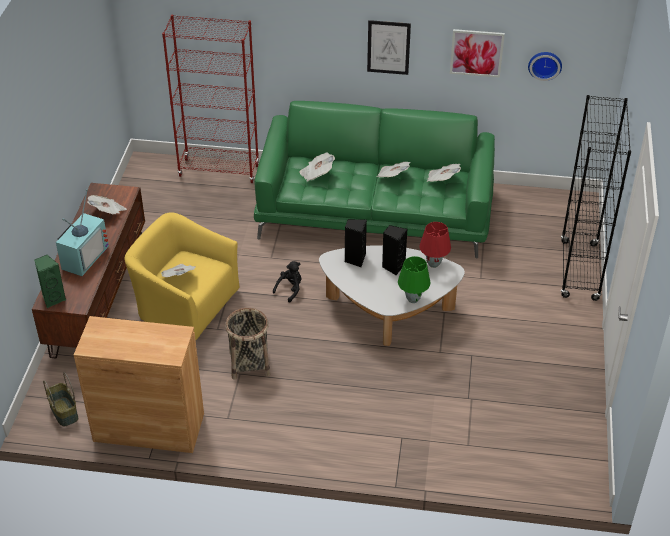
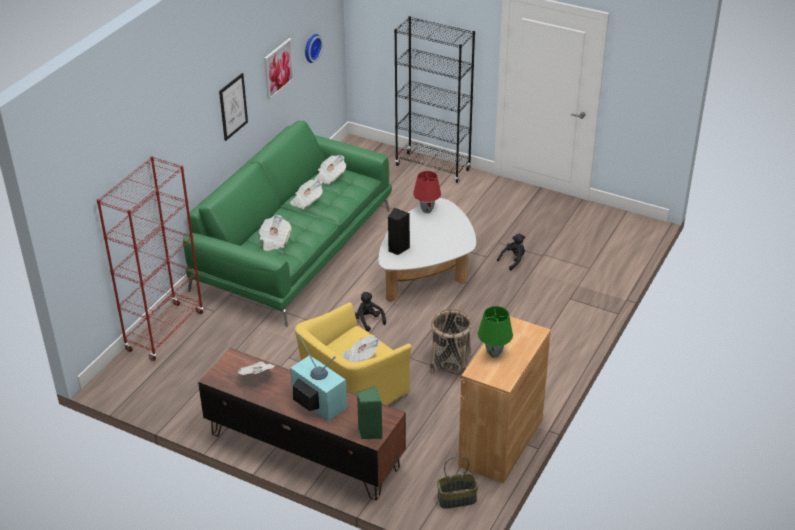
camera: 70 degrees left, 5 degrees down
(393, 266) = (418, 231): black speaker -> none
(412, 299) = (463, 230): green table lamp -> green table lamp (493, 353)
(445, 375) = (513, 260): none -> black plush toy

